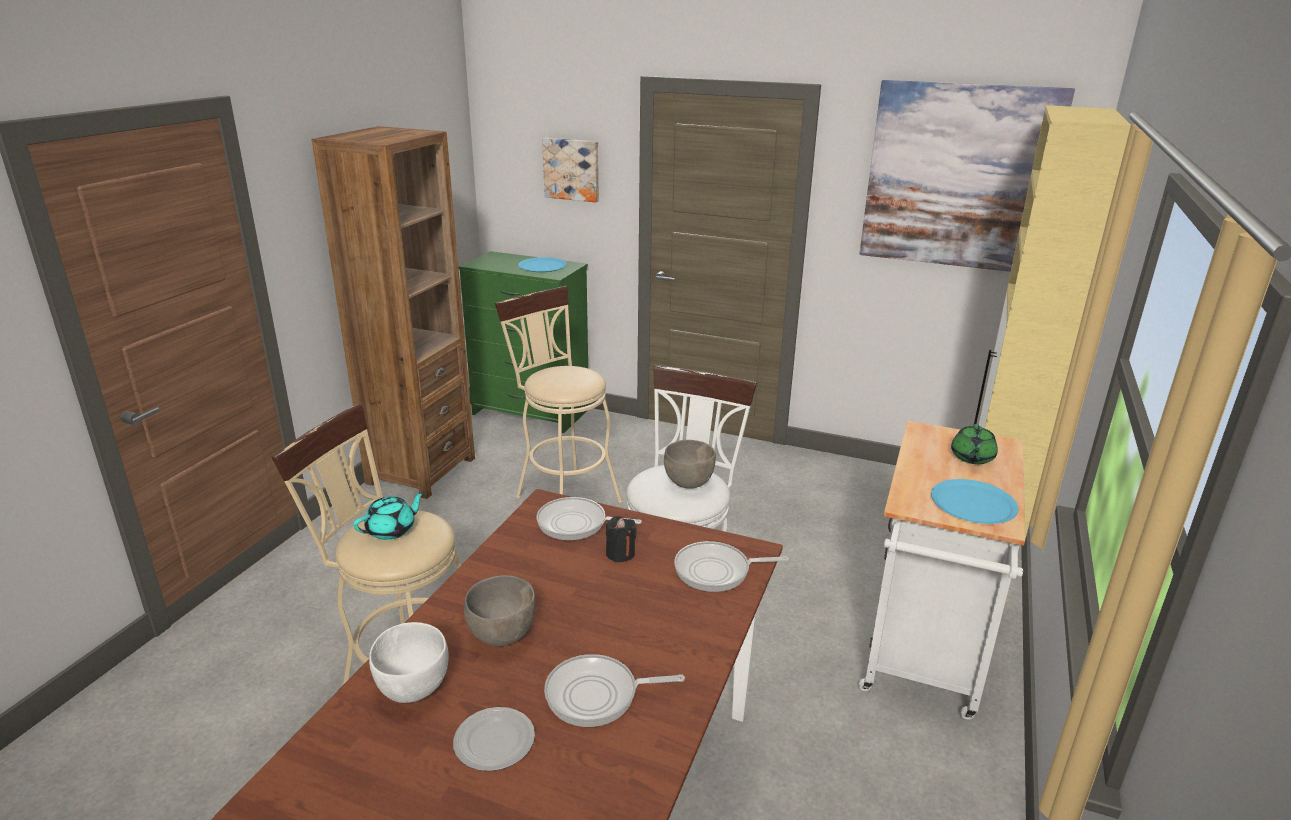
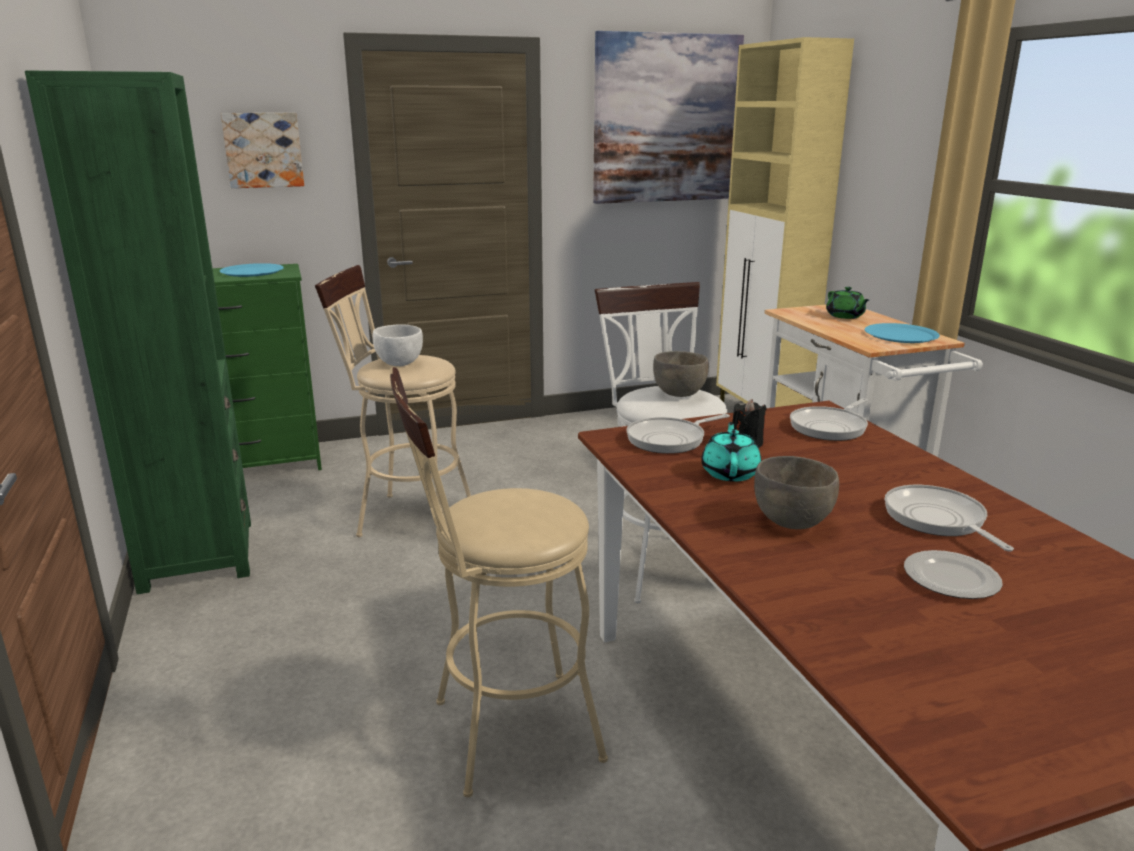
camera: 40 degrees left, 5 degrees down
(392, 530) = (503, 510): turquoise teapot -> turquoise teapot (730, 472)
(413, 687) = (816, 584): white bowl -> white bowl (399, 363)
(421, 470) = (197, 555): brown bookcase -> green bookcase
(597, 695) = (937, 520): frying pan -> frying pan turned 120 degrees clockwise

